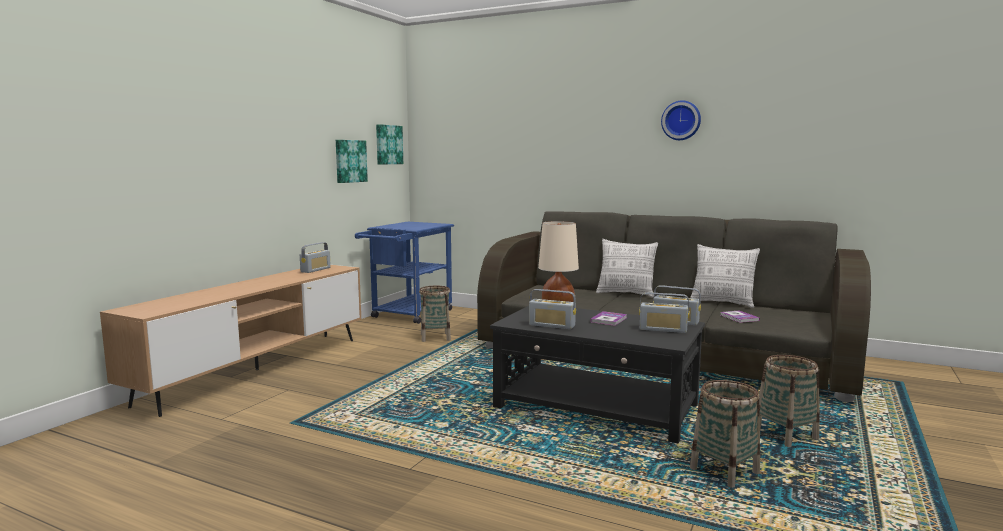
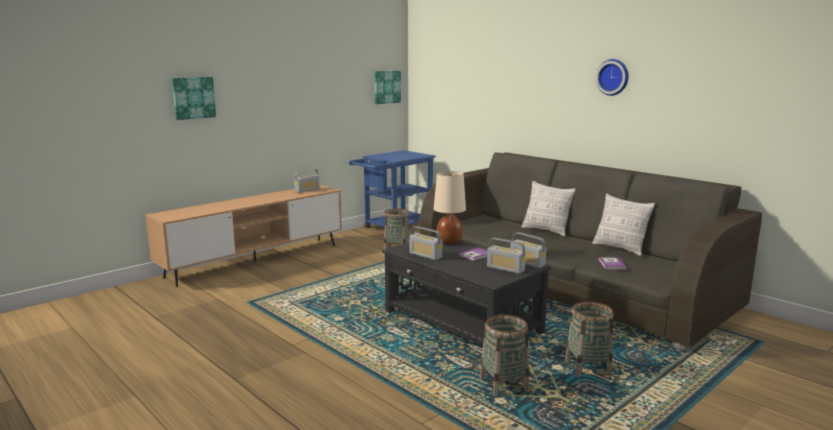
camera: 20 degrees right, 5 degrees up
(350, 161) = (348, 103): picture -> picture (193, 98)

